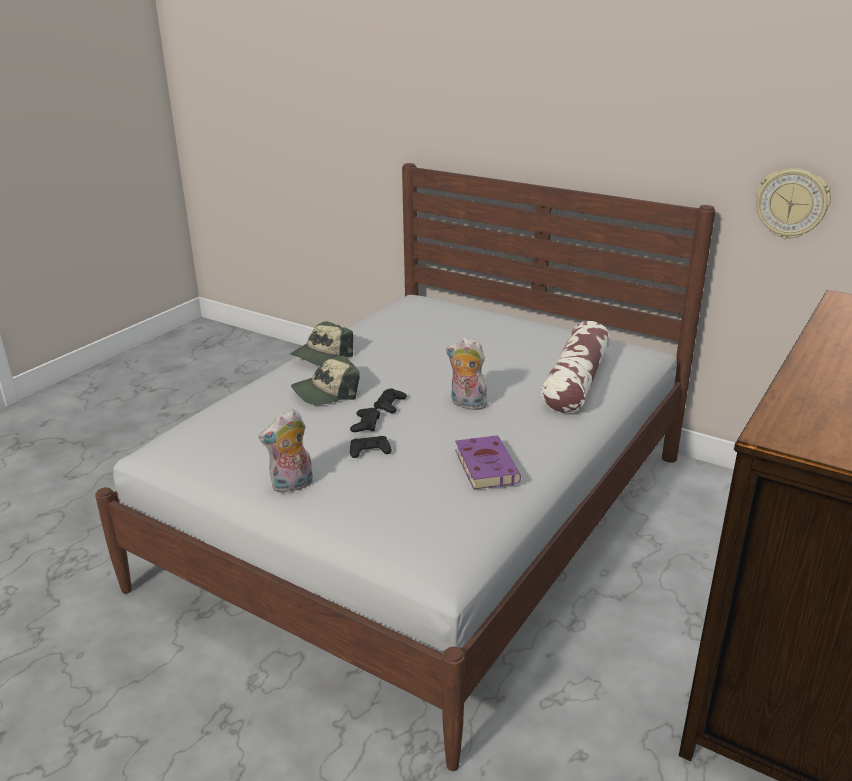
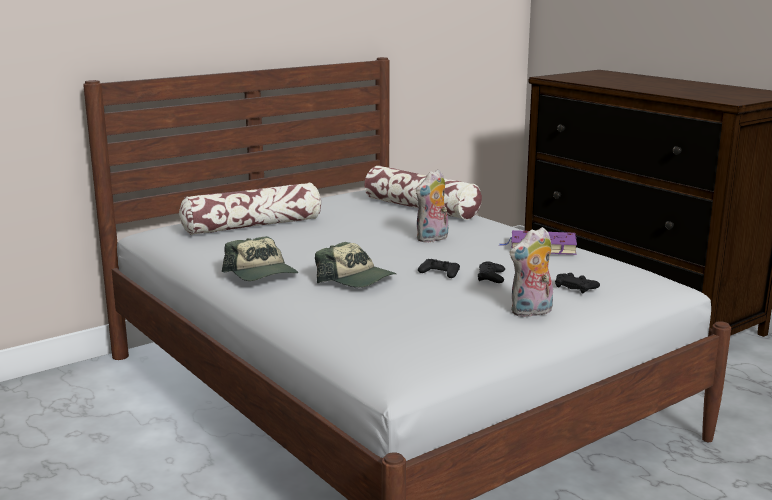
camera: 70 degrees left, 10 degrees down
(292, 486) = (531, 312): plush toy -> plush toy turned 75 degrees clockwise
(326, 392) = (356, 280): cap -> cap turned 45 degrees counterclockwise
(390, 404) = (408, 261): black game controller -> black game controller (575, 287)
(445, 325) = (253, 226): none -> pillow
(791, 203) = (422, 45): wall clock -> none

